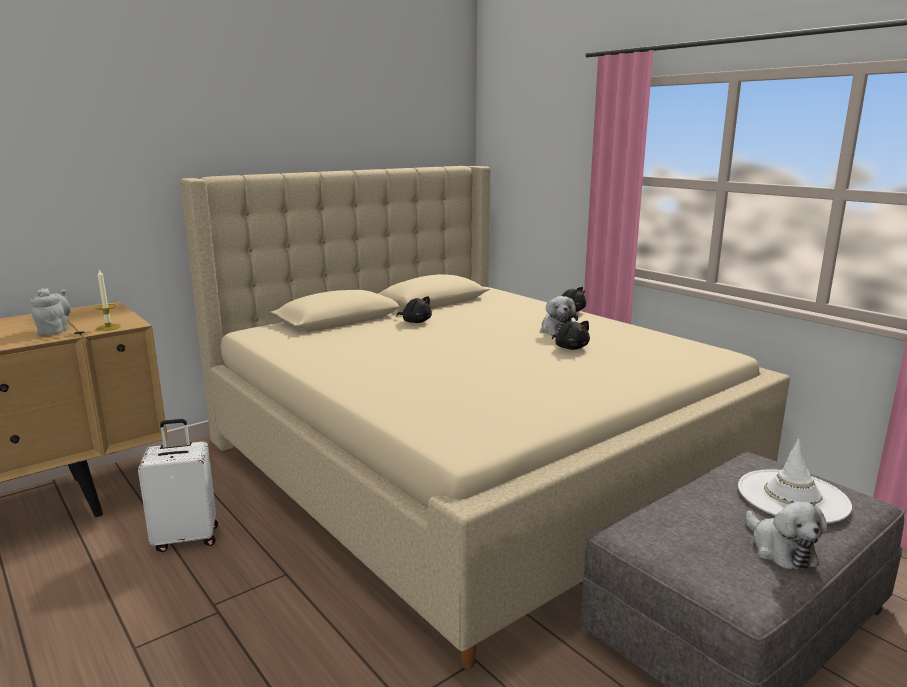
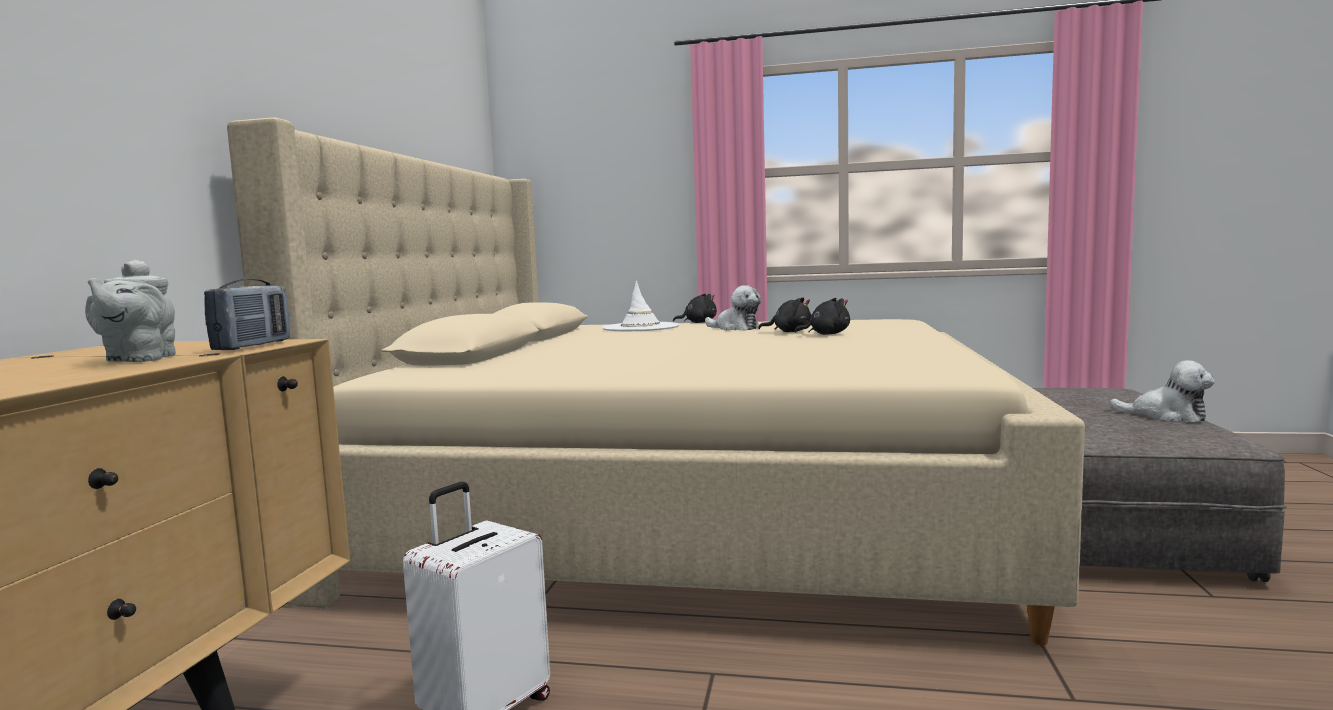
camera: 40 degrees left, 10 degrees down
(55, 330) = (138, 359): grey teapot -> grey teapot turned 150 degrees counterclockwise
(108, 327) = (253, 346): candle -> radio
(415, 322) = (576, 343): black plush toy -> black plush toy (826, 334)
(792, 497) = (1090, 395): white hat -> white hat (640, 328)

